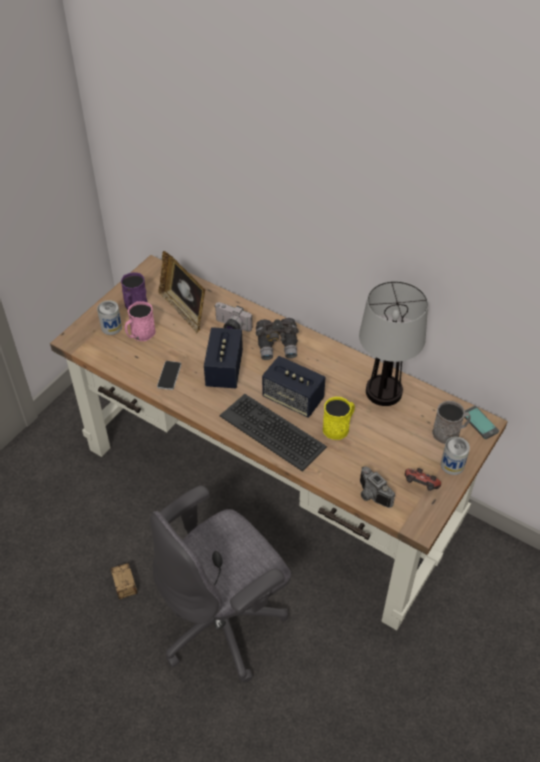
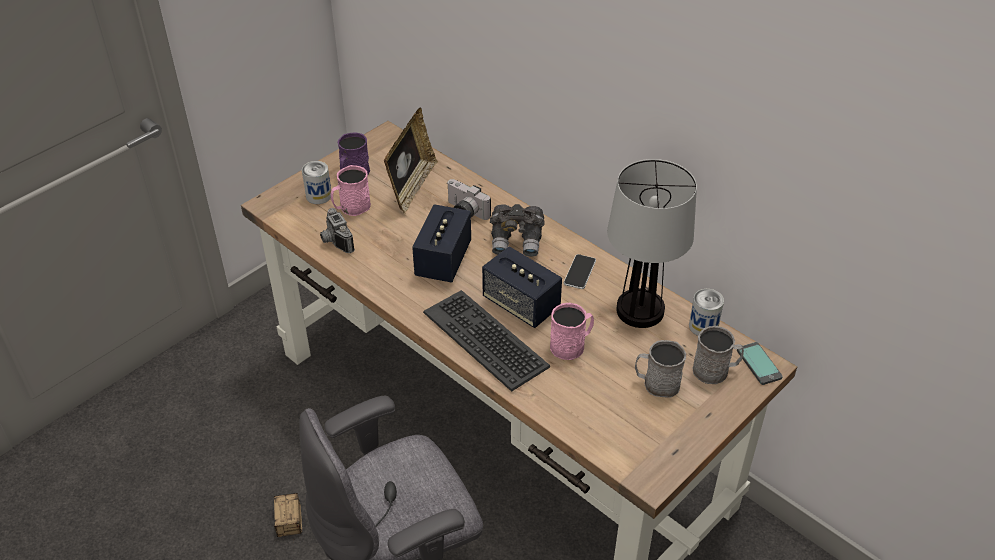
camera: 10 degrees right, 5 degrees down
(169, 376) = (374, 258): phone -> phone (579, 272)
(184, 310) = (411, 187): picture frame -> picture frame turned 135 degrees counterclockwise
(338, 427) = (571, 345): yellow mug -> pink mug
(371, 496) = (593, 433): camera -> camera (334, 241)
(408, 449) = (656, 384): none -> grey mug
(420, 486) = (661, 431): game controller -> none
(452, 465) = (710, 410): can -> can (703, 326)

